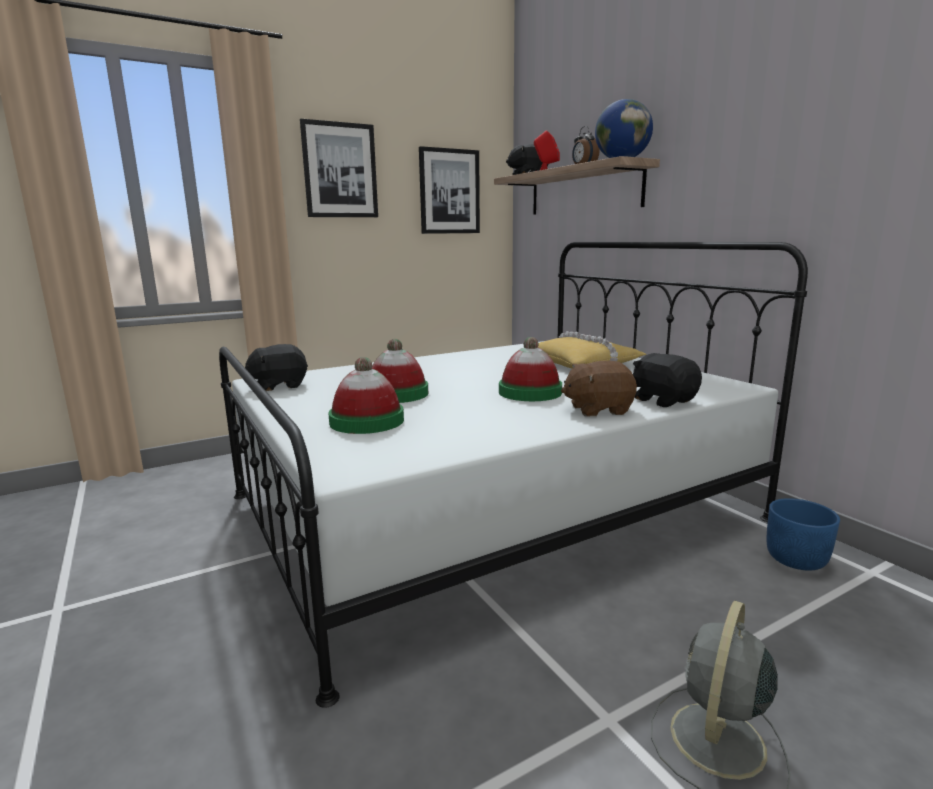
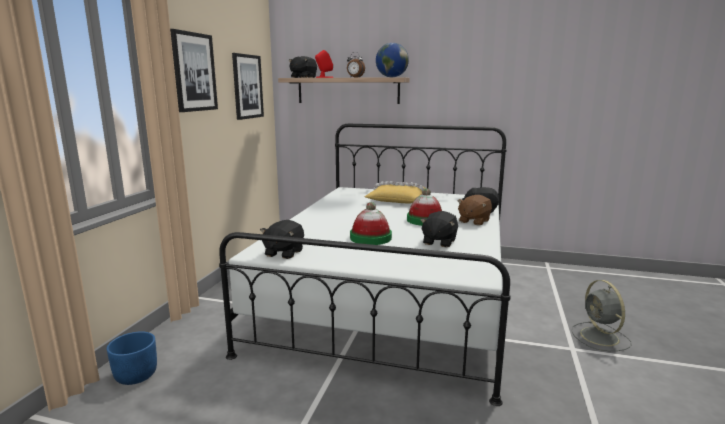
camera: 45 degrees left, 0 degrees up
(367, 421) = (408, 255): hat -> none
(453, 419) = (439, 242): none -> black plush toy
(796, 559) = (525, 272): blue planter -> blue planter (136, 375)

